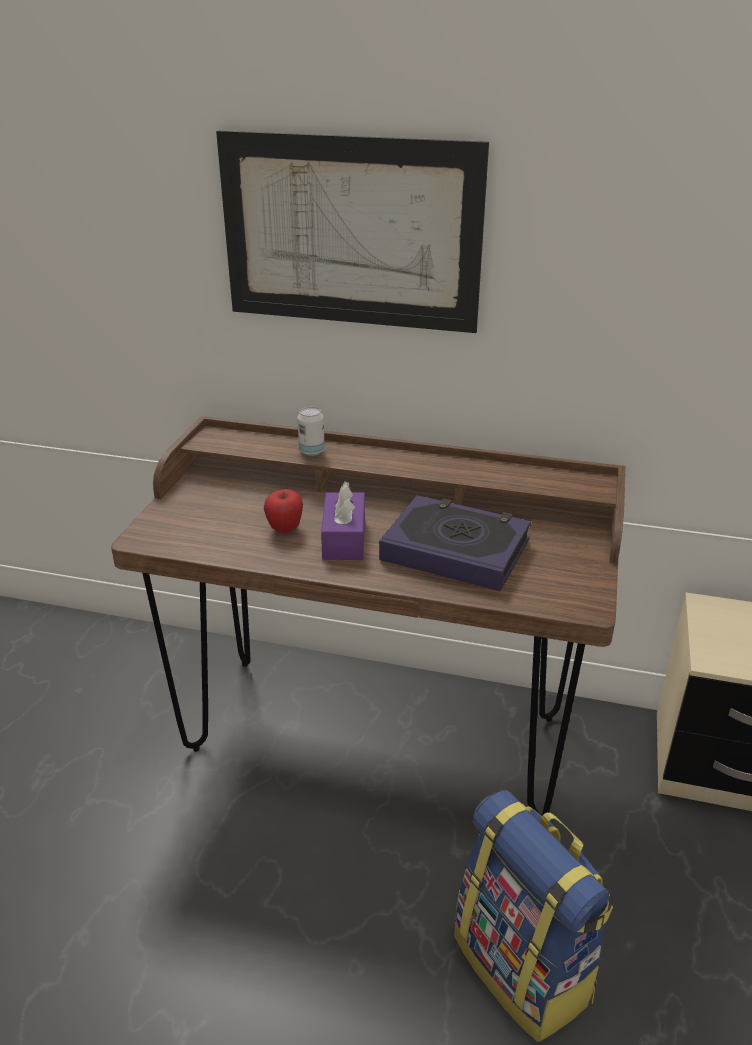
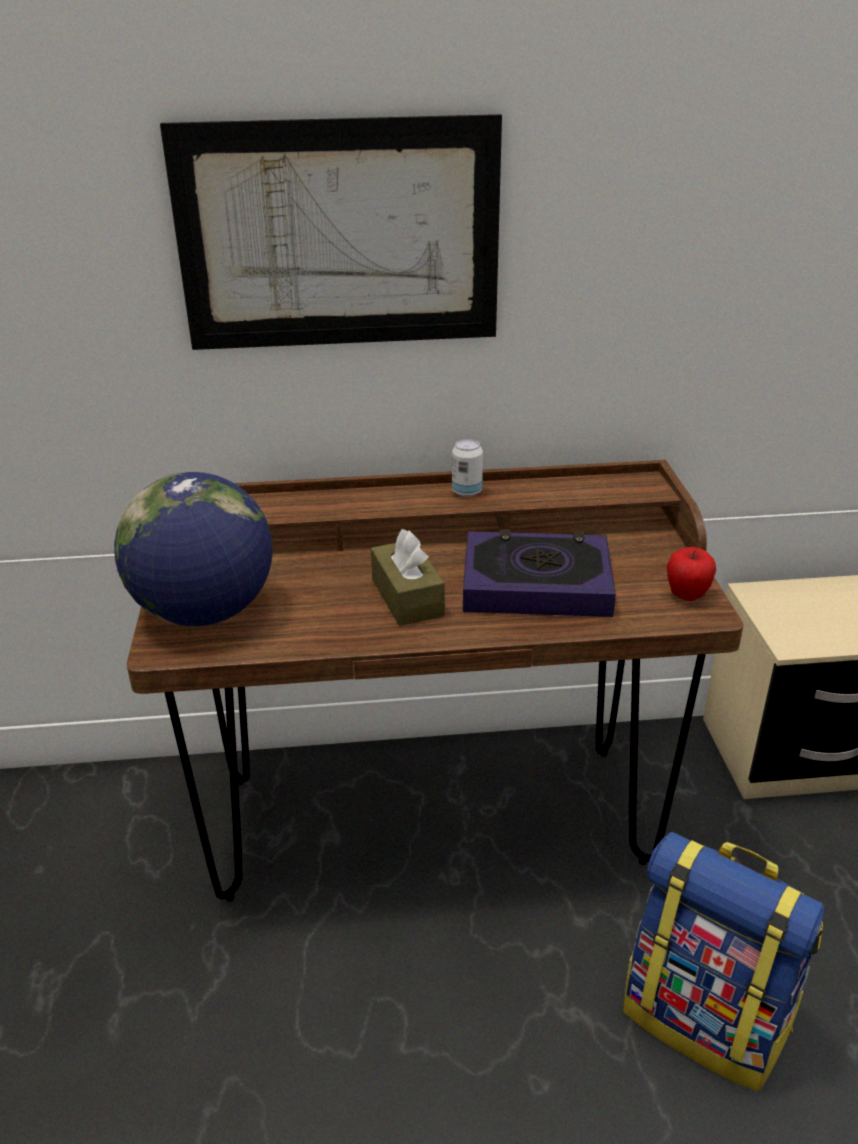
camera: 20 degrees left, 0 degrees up
(188, 518) = (205, 612): none -> globe
(285, 529) = (331, 601): apple -> apple (687, 595)
(311, 451) = (321, 504): can -> can (466, 492)
(344, 539) = (407, 597): purple tissue box -> brown tissue box

